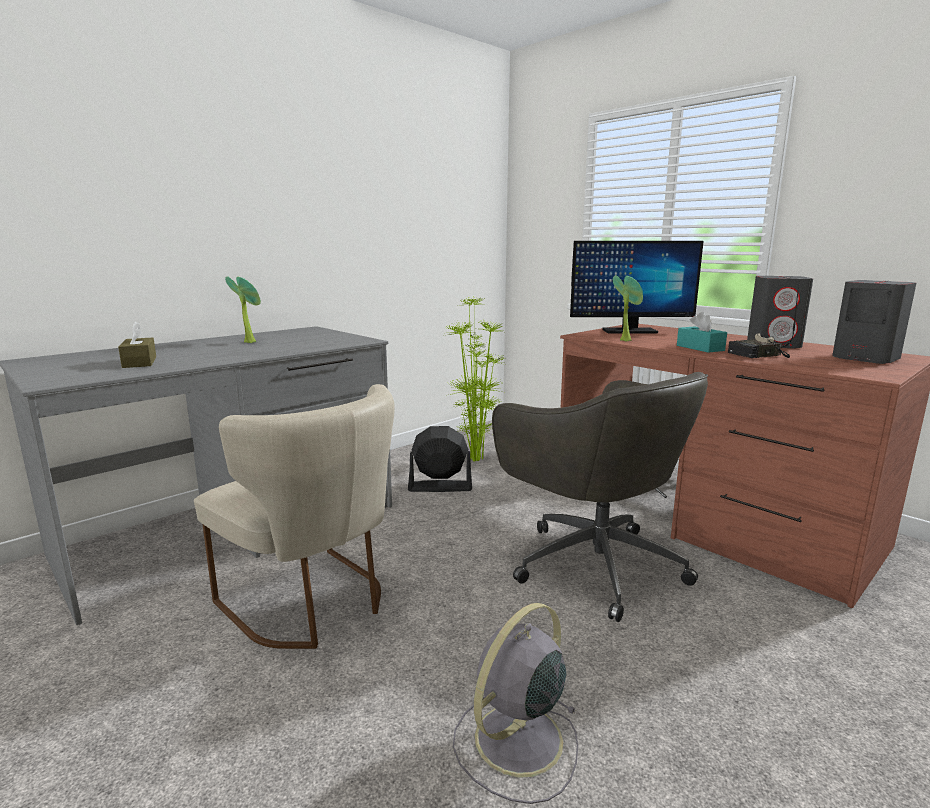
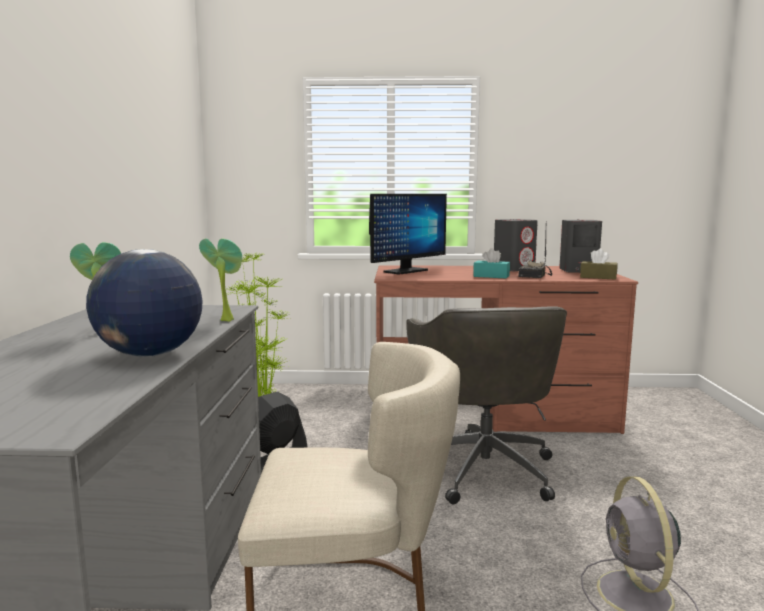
camera: 45 degrees left, 5 degrees down
(139, 362) = (65, 379): brown tissue box -> brown tissue box (598, 277)
(211, 358) = (149, 354): none -> globe
(593, 563) = (483, 468): grey office chair -> grey office chair turned 75 degrees clockwise
(625, 340) = (431, 277): potted plant -> potted plant (226, 320)

